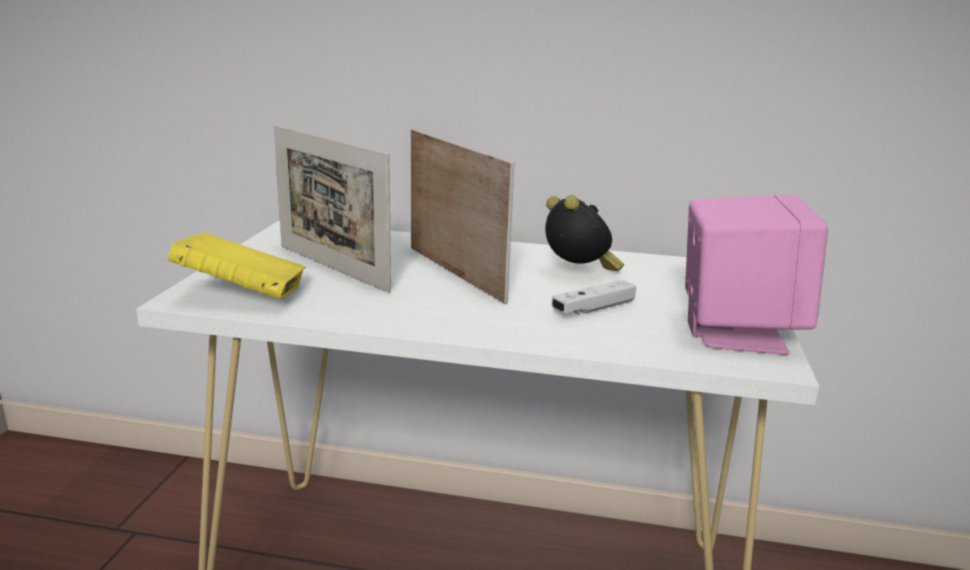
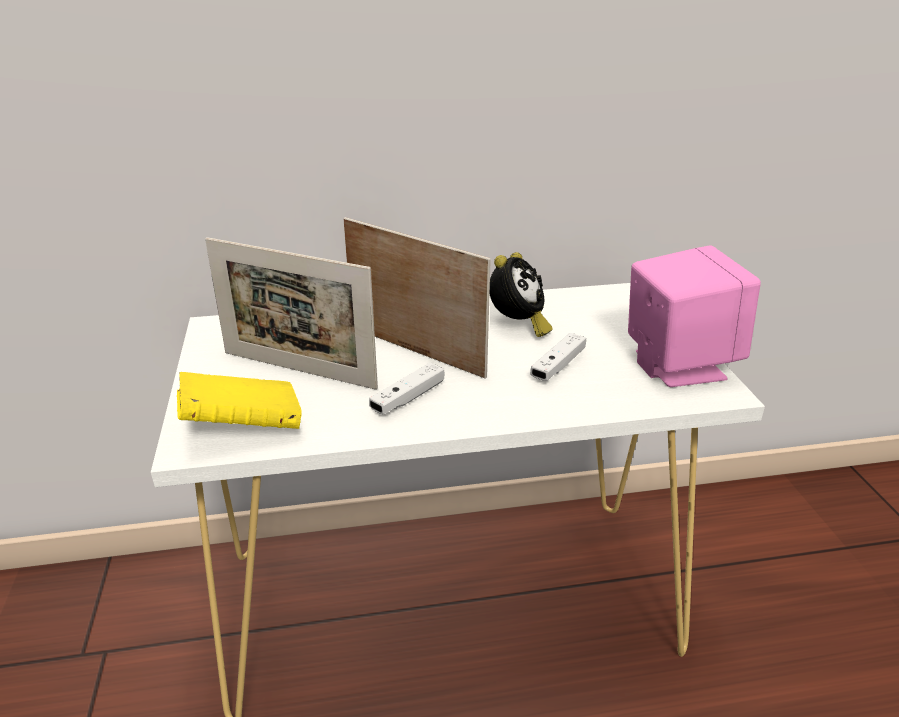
camera: 20 degrees left, 10 degrees up
(413, 304) = (408, 398): none -> white game controller
(579, 273) = (517, 326): alarm clock -> alarm clock turned 75 degrees clockwise

